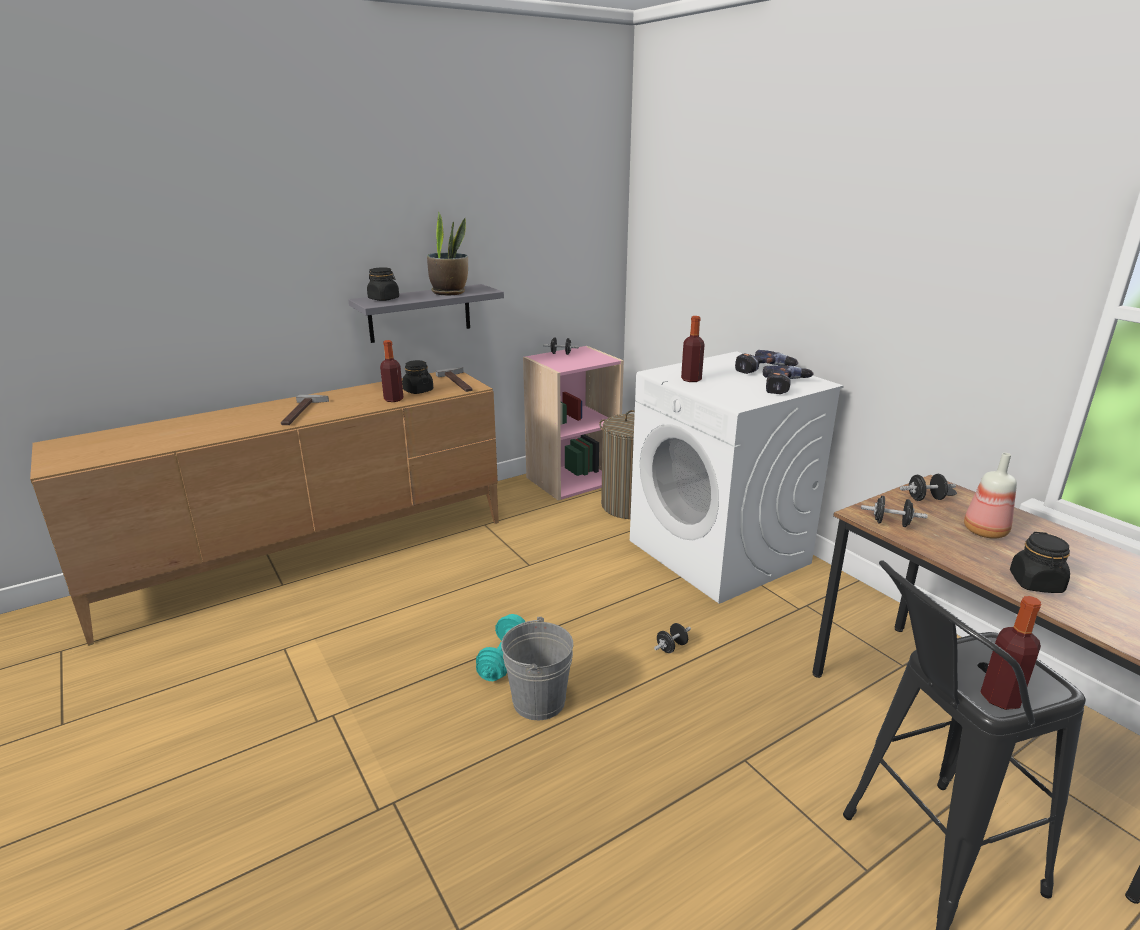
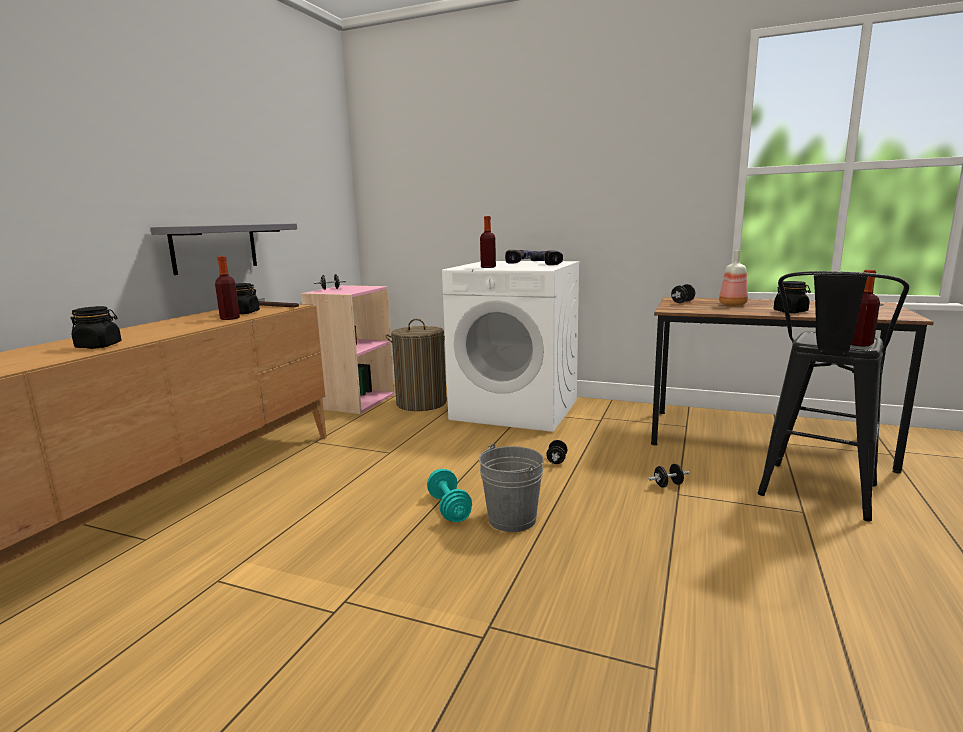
camera: 35 degrees left, 10 degrees down
(302, 412) = (142, 335): hammer -> none
(384, 299) = (192, 225): black jar -> black jar (99, 346)
(449, 292) = (248, 224): potted plant -> none
(891, 523) = (689, 310): black dumbbell -> black dumbbell (668, 485)

